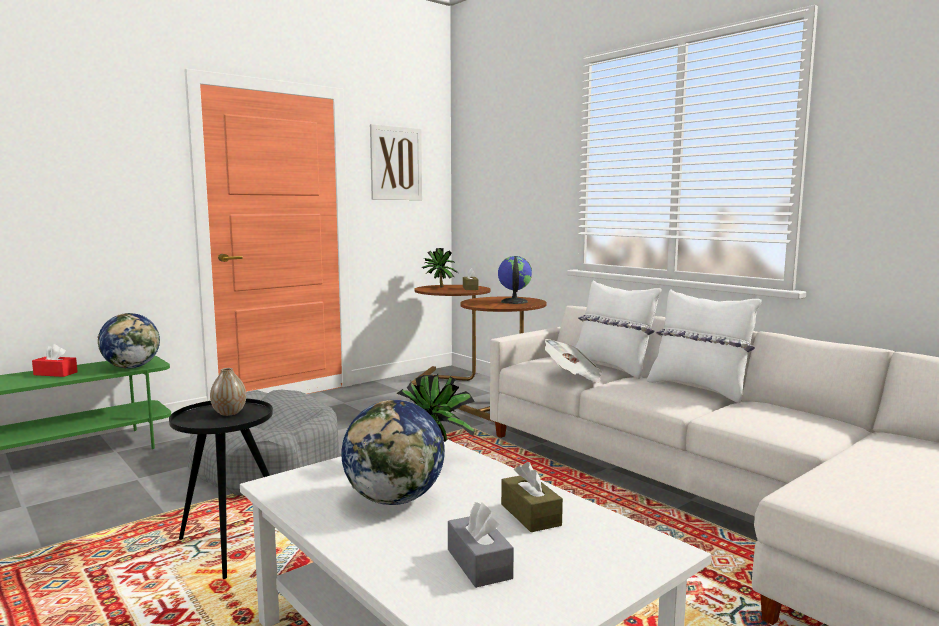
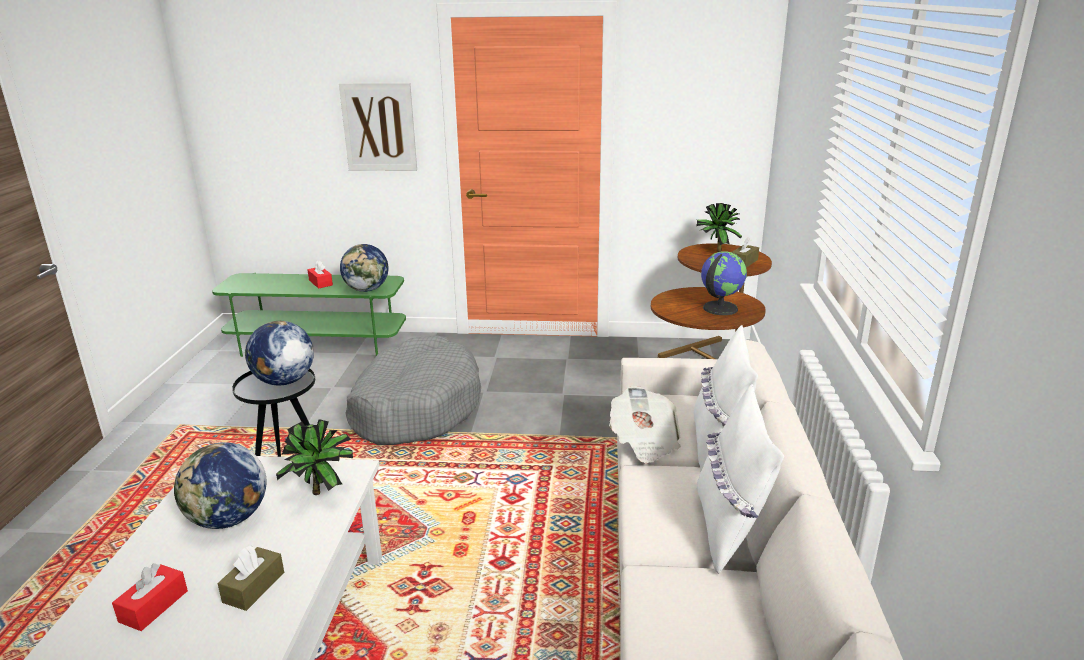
camera: 45 degrees right, 15 degrees up
(229, 413) = (284, 381): vase -> globe
(396, 163) = (687, 89): picture -> picture (379, 127)
(479, 564) = (153, 606): grey tissue box -> red tissue box

